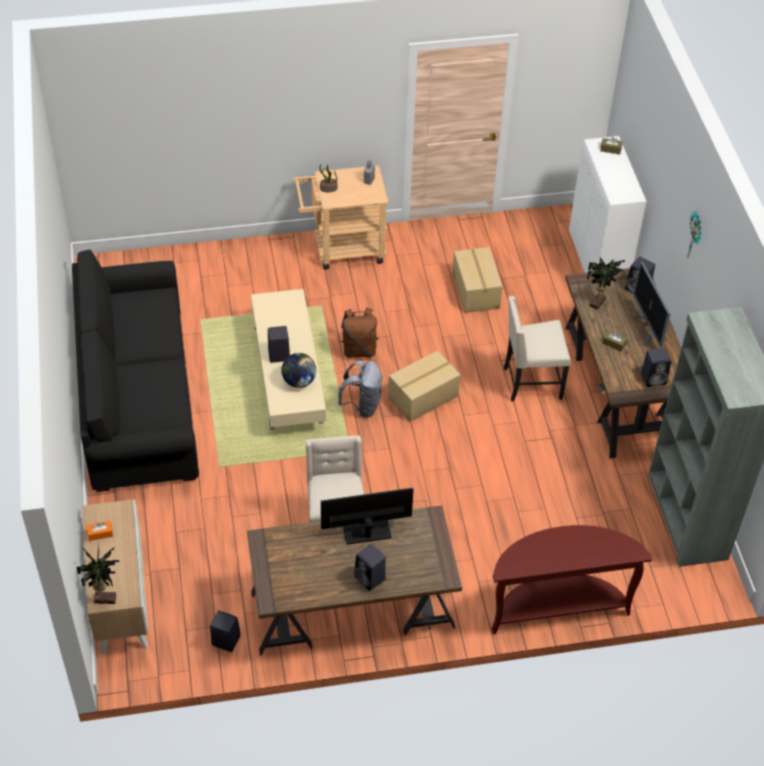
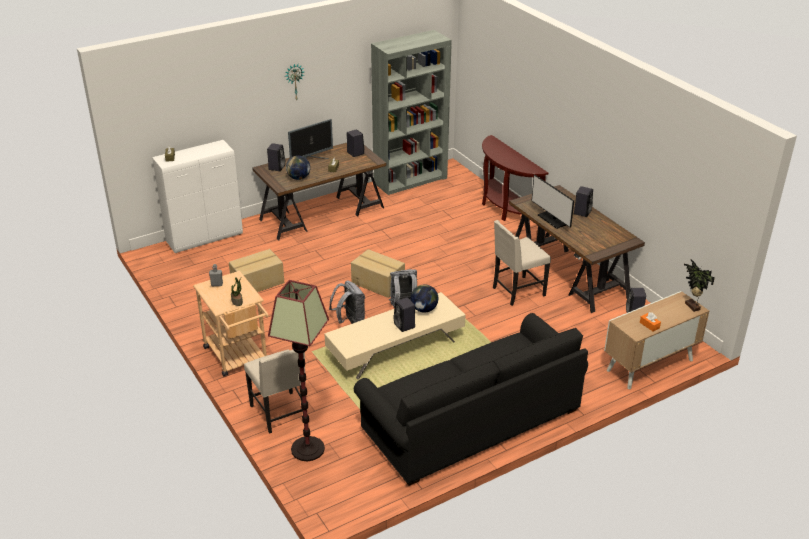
camera: 110 degrees left, 15 degrees down
(178, 269) = (307, 449): none -> floor lamp
(359, 350) = (349, 321): brown backpack -> grey backpack
(530, 383) = (338, 244): beige chair -> beige chair (280, 413)
(598, 303) = (298, 178): potted plant -> globe

